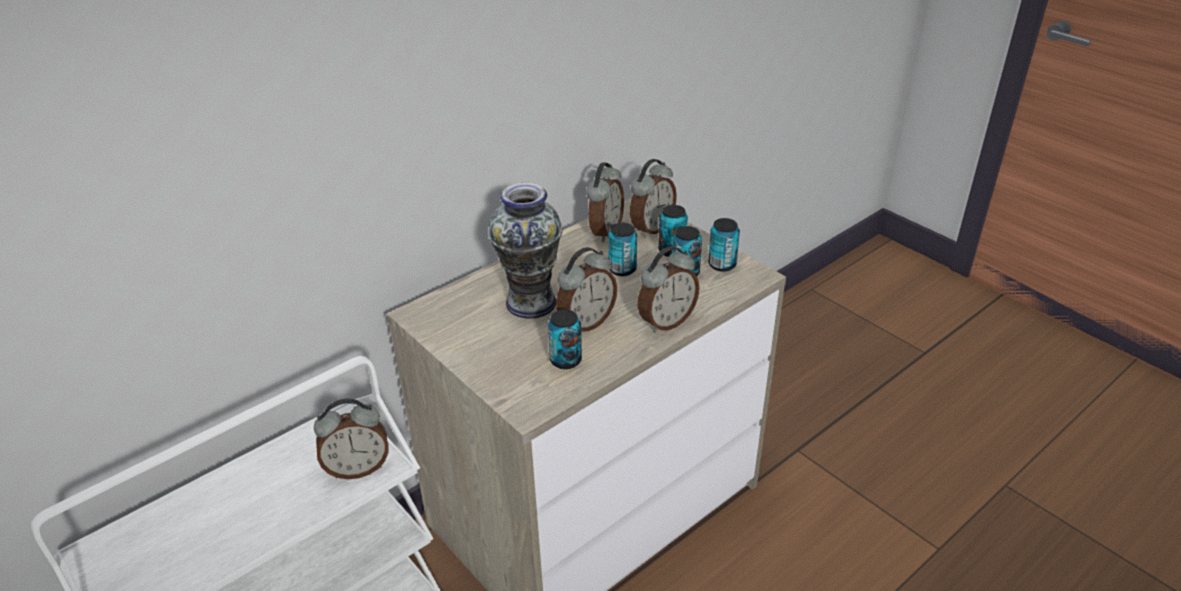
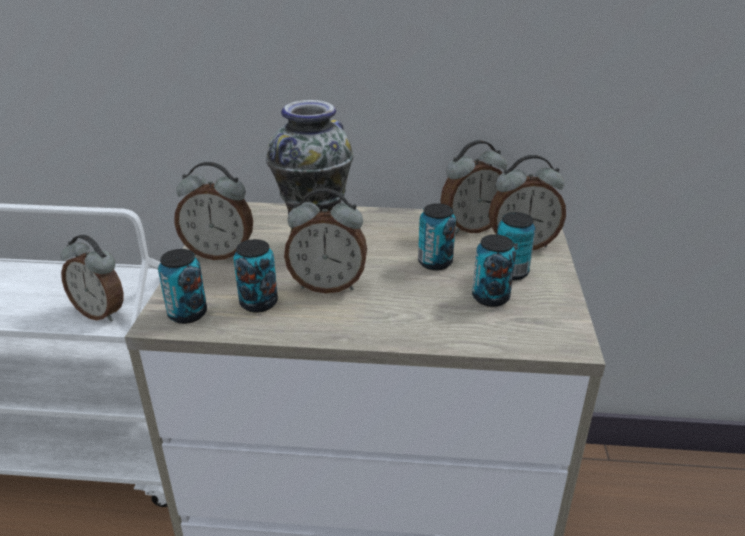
camera: 45 degrees right, 5 degrees down
(666, 321) = (396, 327): alarm clock -> alarm clock (219, 253)
(722, 264) = (544, 311): can -> can (187, 314)

